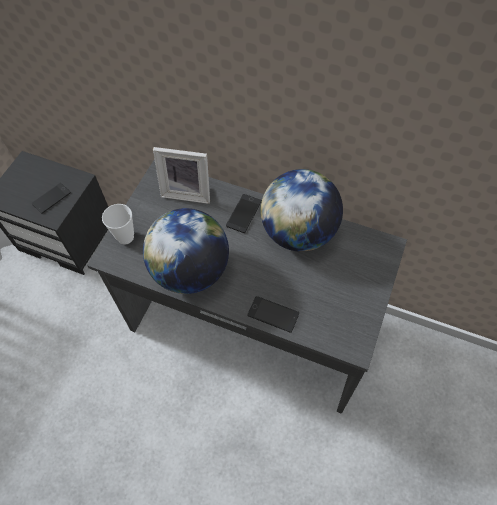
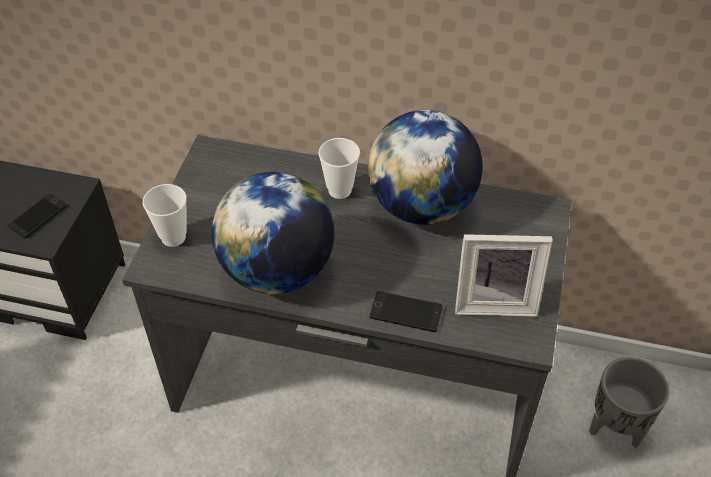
camera: 10 degrees left, 10 degrees down
(187, 191) = (253, 170): picture frame -> picture frame (495, 301)
(244, 213) = (340, 190): phone -> cup
(418, 381) = (615, 427): none -> grey planter

